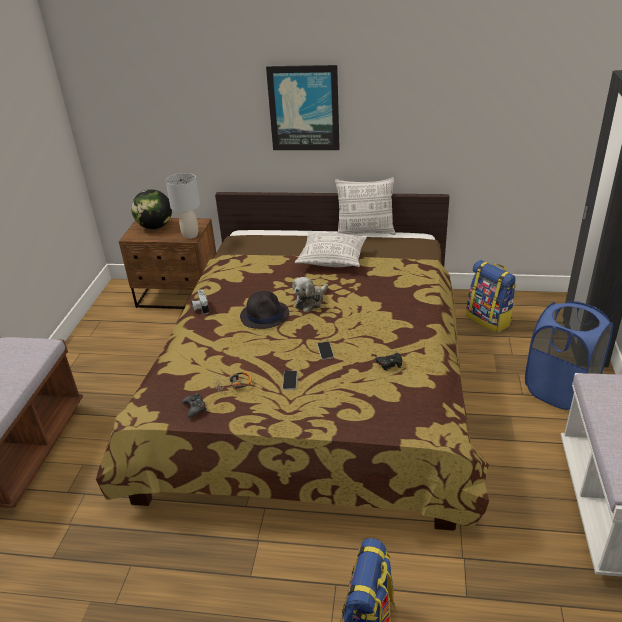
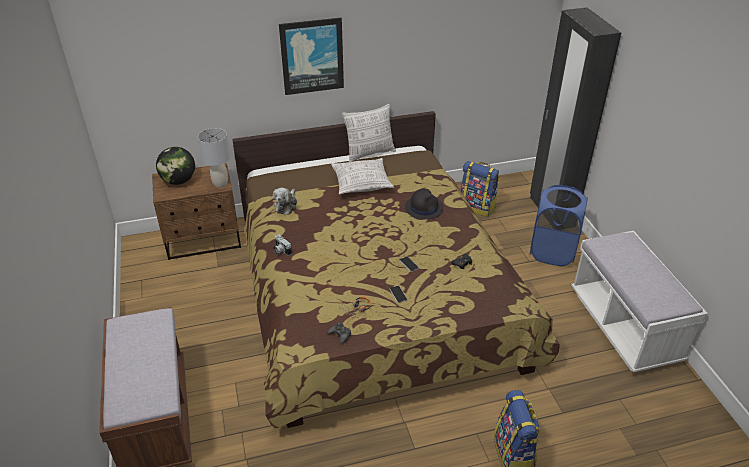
camera: 25 degrees left, 5 degrees up
(265, 315) = (341, 245): black hat -> black hat (424, 208)
(310, 301) = (369, 225): plush toy -> plush toy (286, 205)

